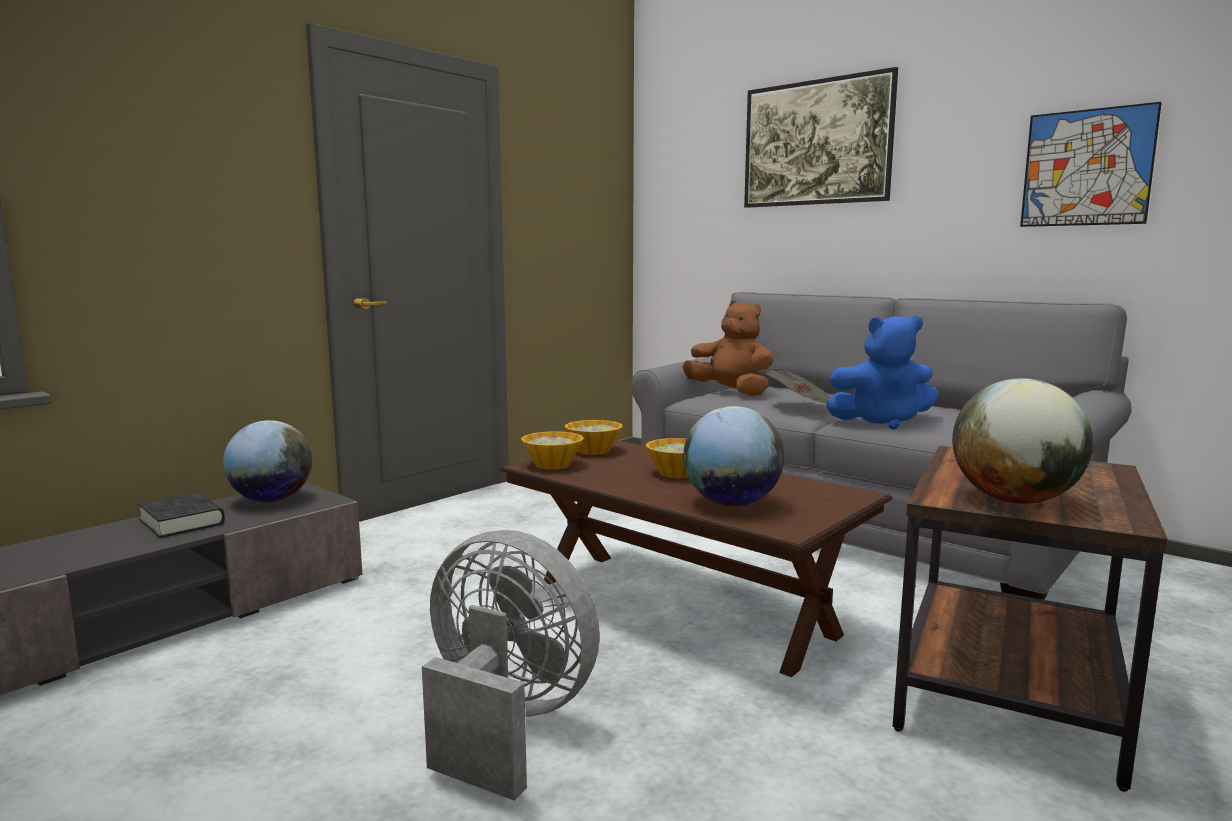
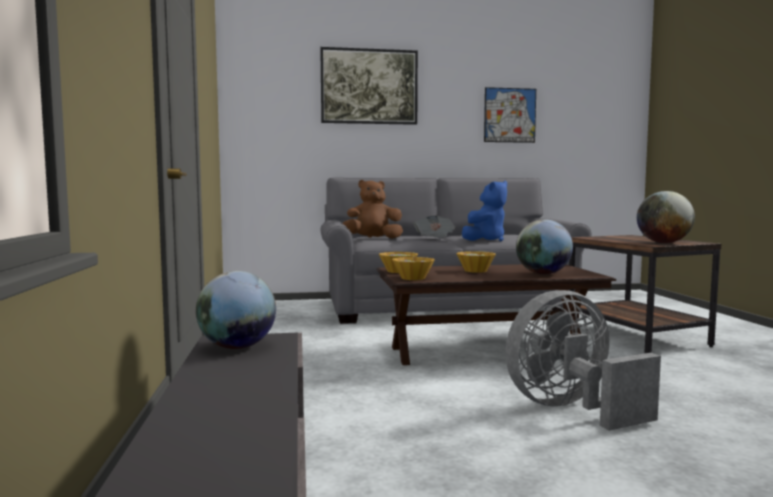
camera: 50 degrees left, 5 degrees down
(182, 521) = (230, 373): black book -> none

